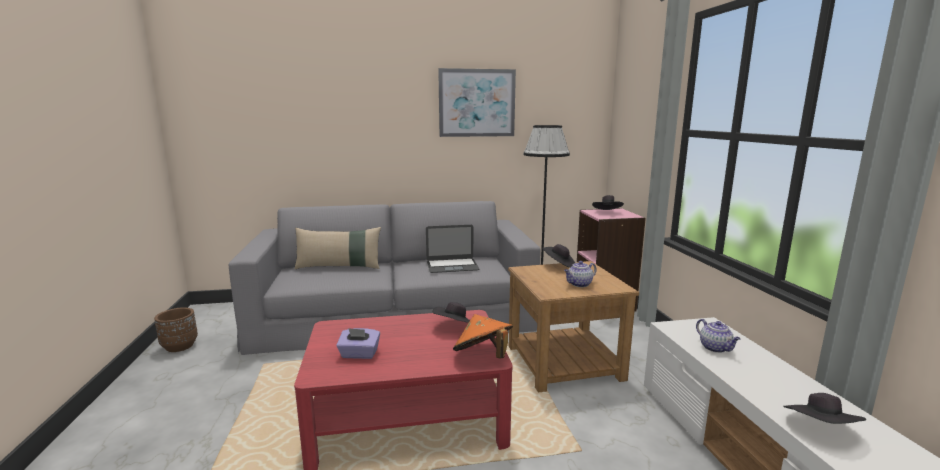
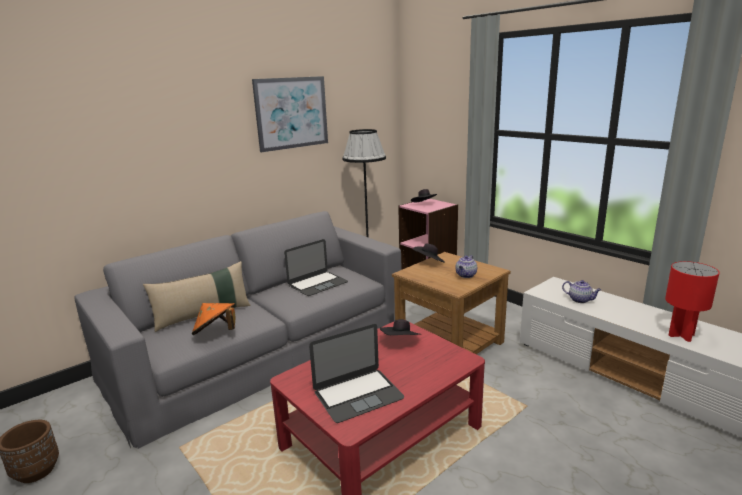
camera: 30 degrees left, 5 degrees up
(359, 354) = (358, 395): purple tissue box -> laptop
(483, 356) = (455, 358): orange hat -> orange hat (216, 332)
(820, 429) = (681, 335): black hat -> red table lamp

